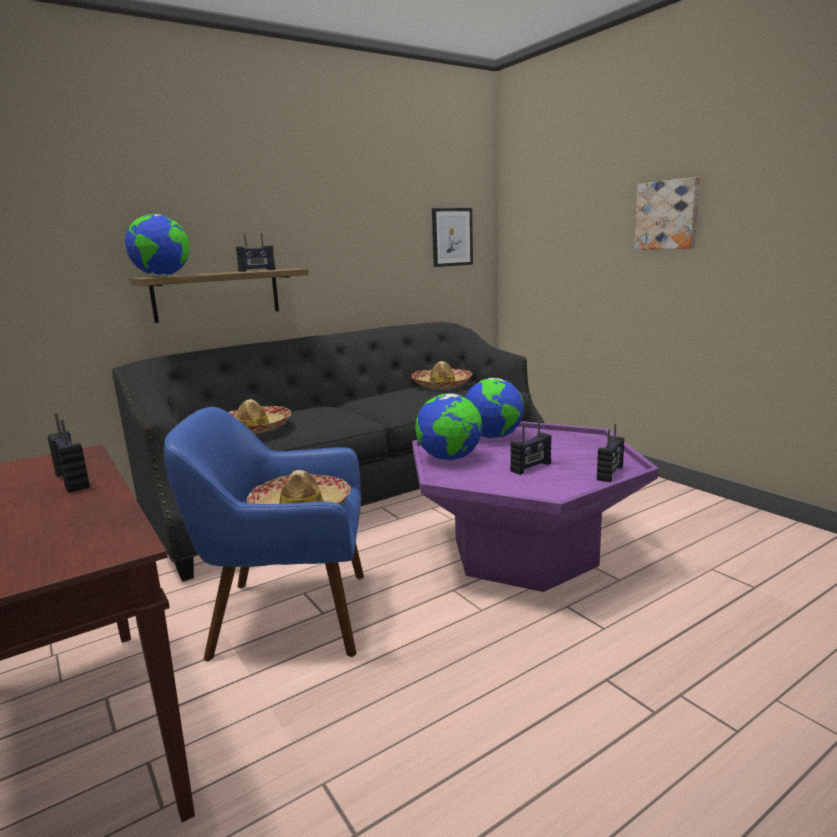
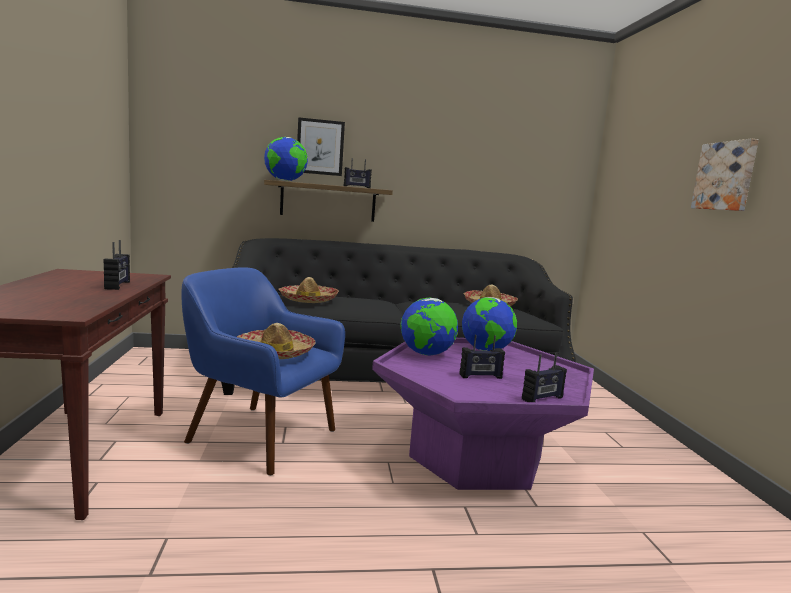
camera: 25 degrees right, 5 degrees down
(452, 237) = (544, 184): picture -> picture (320, 147)

